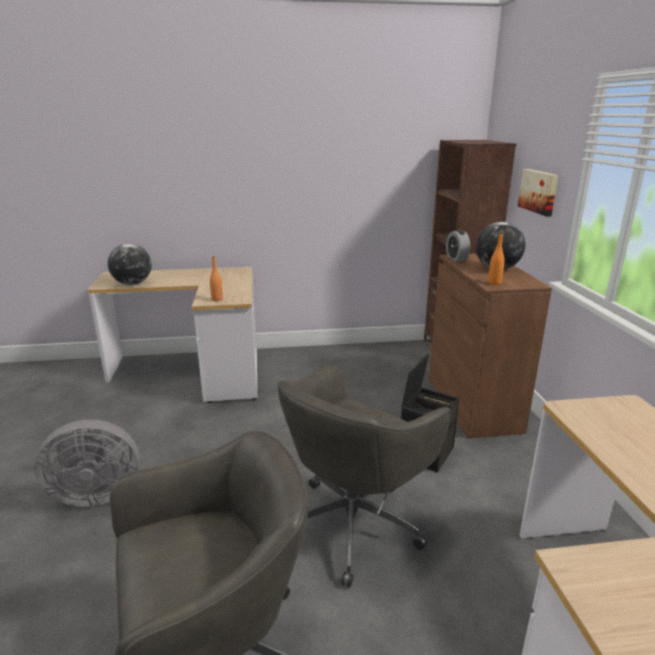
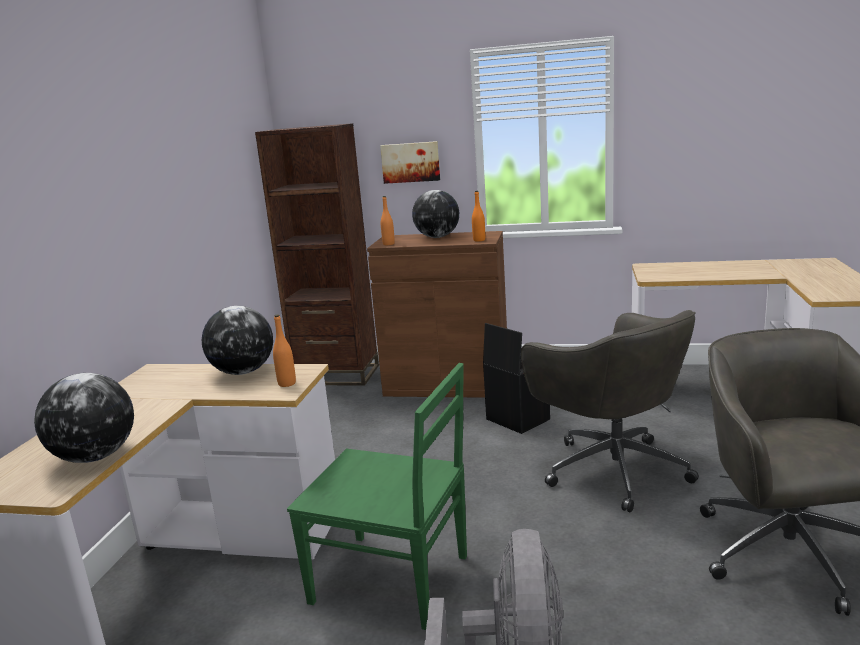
camera: 70 degrees left, 5 degrees down
(186, 435) = (394, 580): none -> green chair
(237, 287) = (243, 372): none -> globe
(456, 258) = (388, 244): alarm clock -> orange bottle

